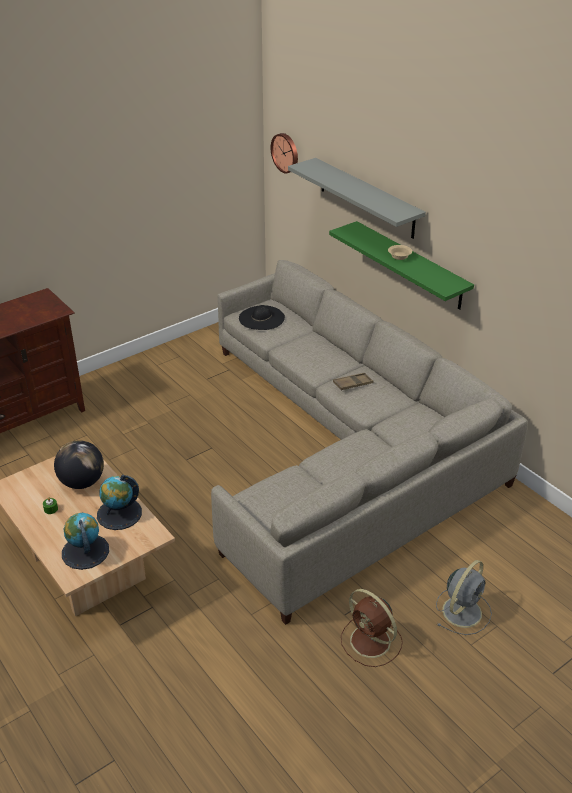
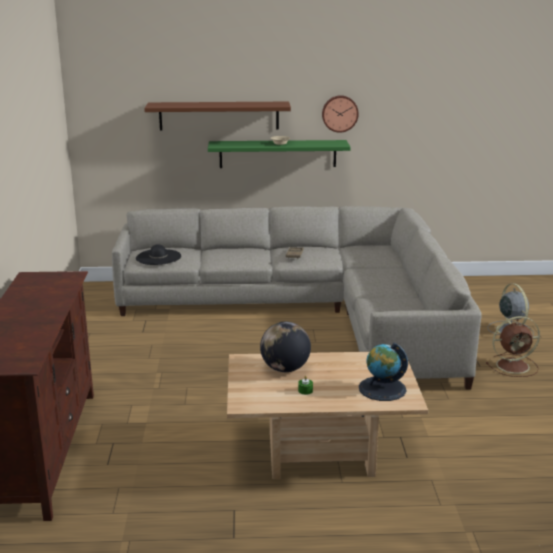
camera: 55 degrees left, 15 degrees down
(119, 514) = (349, 364): globe -> none
(286, 152) = (103, 112): wall clock -> wall clock (339, 113)
(366, 198) = (219, 115): grey shelf -> brown shelf

